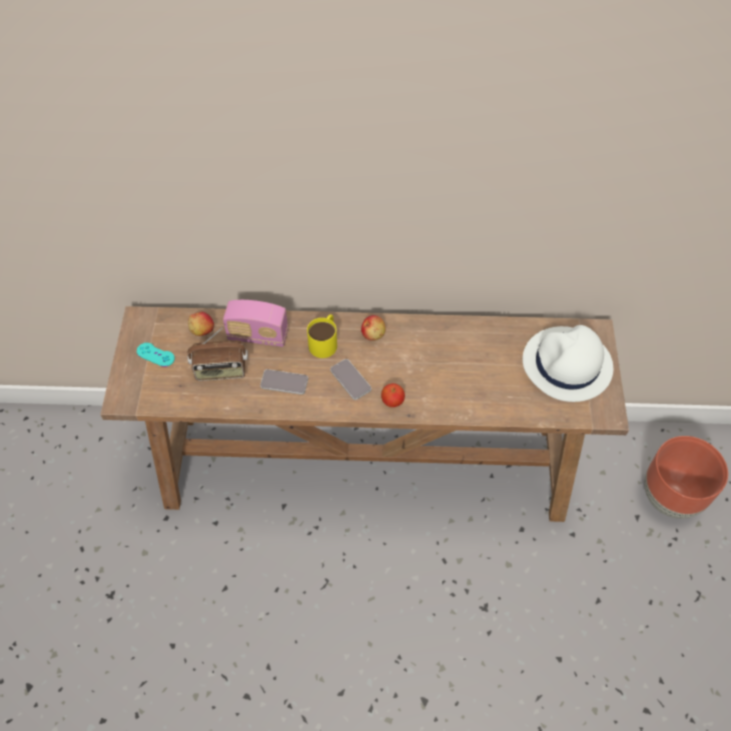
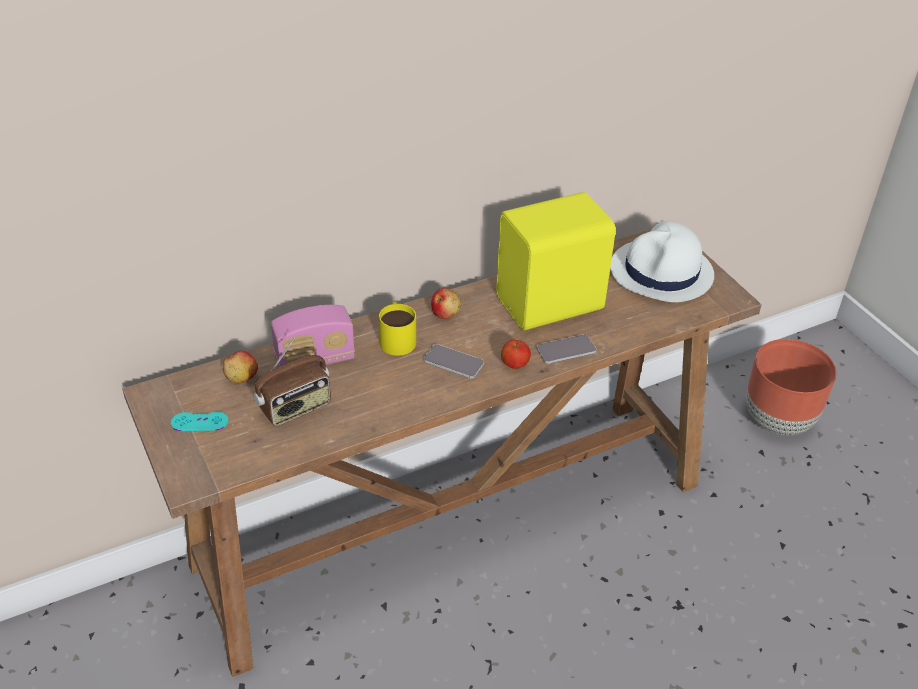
camera: 30 degrees left, 15 degrees down
(284, 382) = (380, 391): phone -> phone (566, 350)
(457, 360) = (552, 305): none -> yellow speaker

